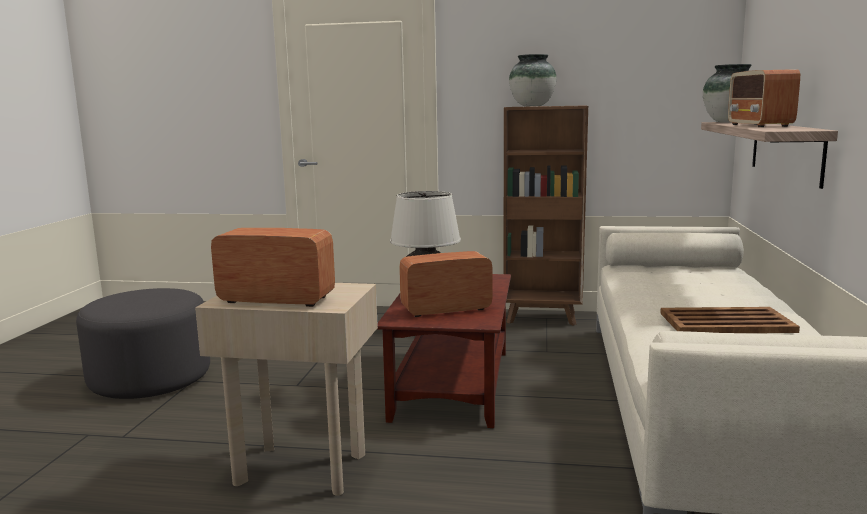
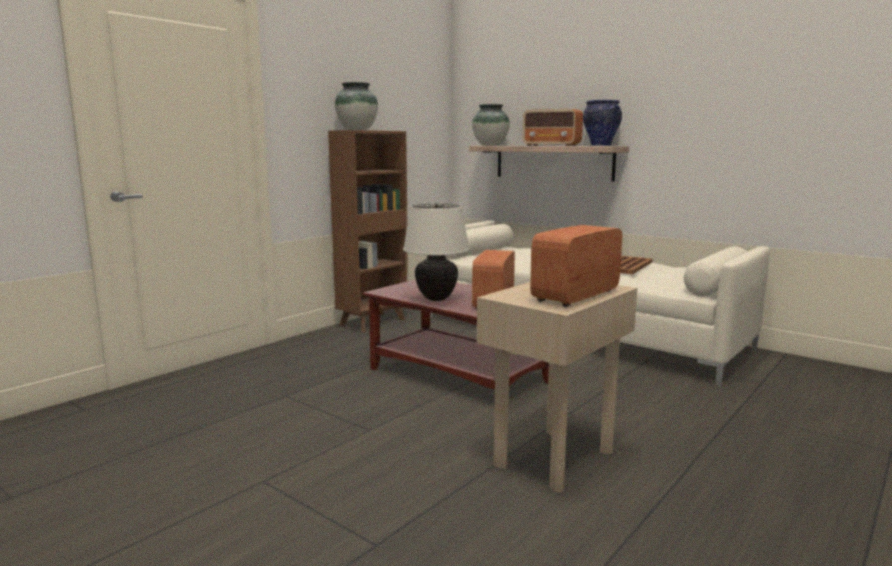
camera: 60 degrees left, 0 degrees up
(150, 378) = (207, 508): grey ottoman -> none
(794, 128) = (600, 145): none -> vase

